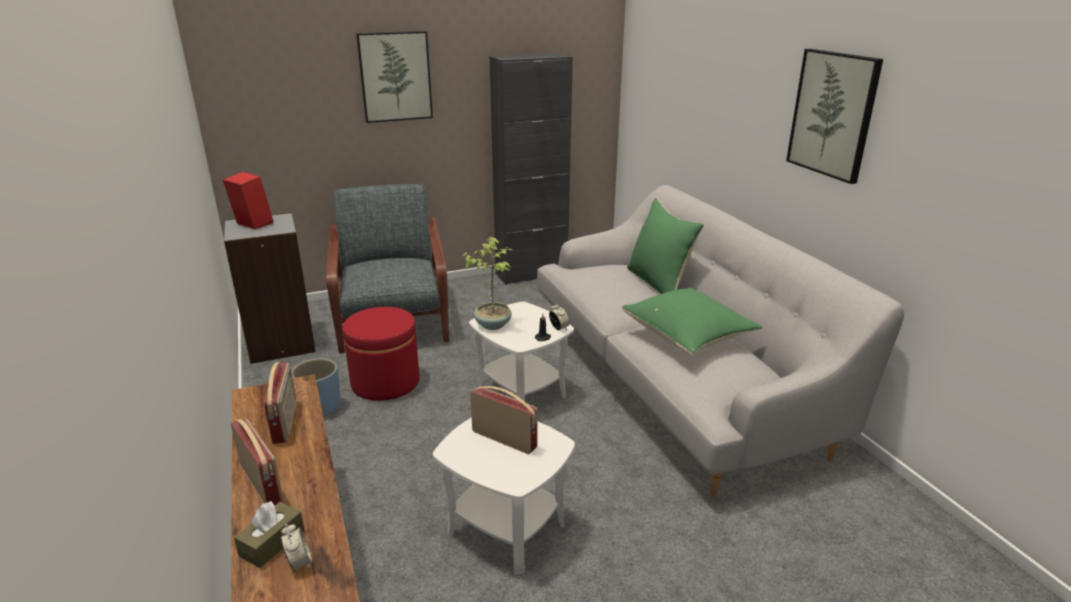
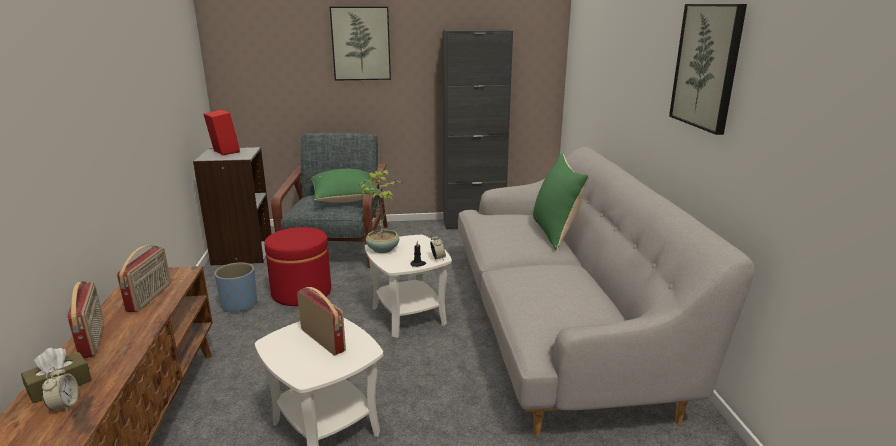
camera: 15 degrees right, 5 degrees down
(688, 337) = (552, 279): green pillow -> green pillow (346, 199)

